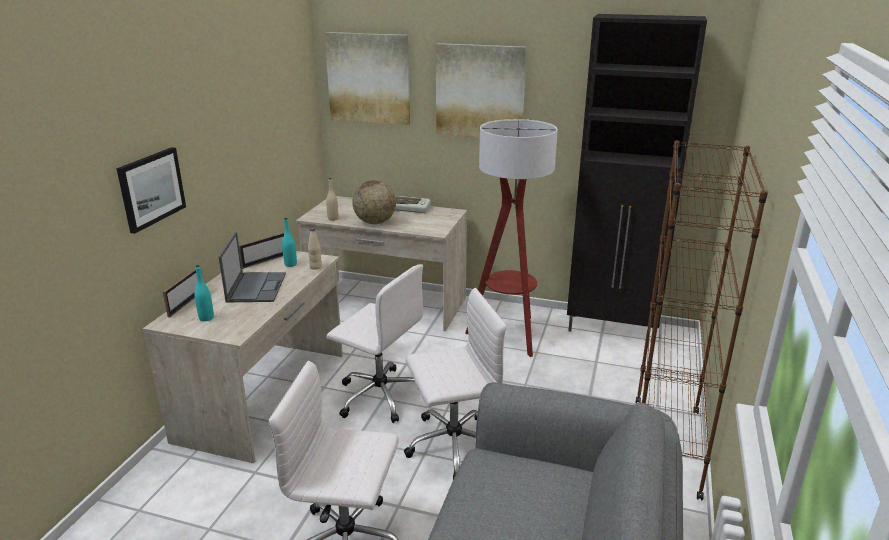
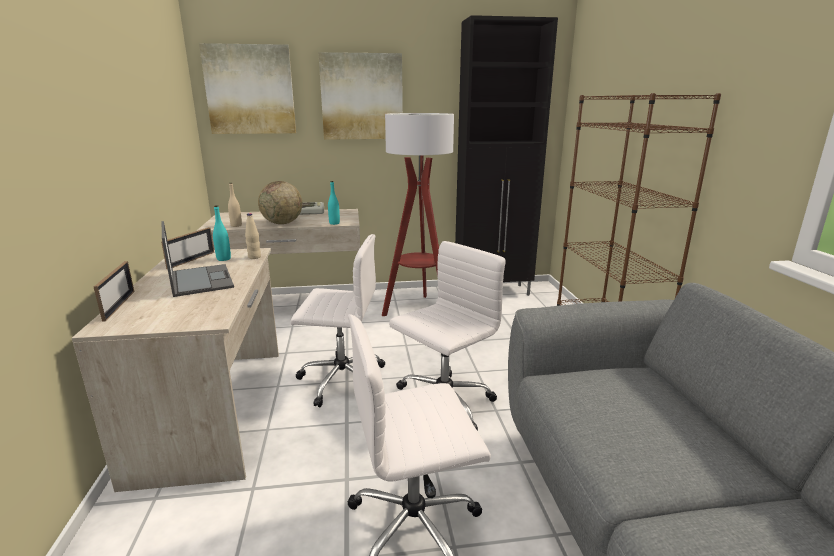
camera: 25 degrees left, 5 degrees down
(151, 188) = (58, 154): picture -> none
(206, 318) = (159, 313): turquoise bottle -> turquoise bottle (334, 223)

